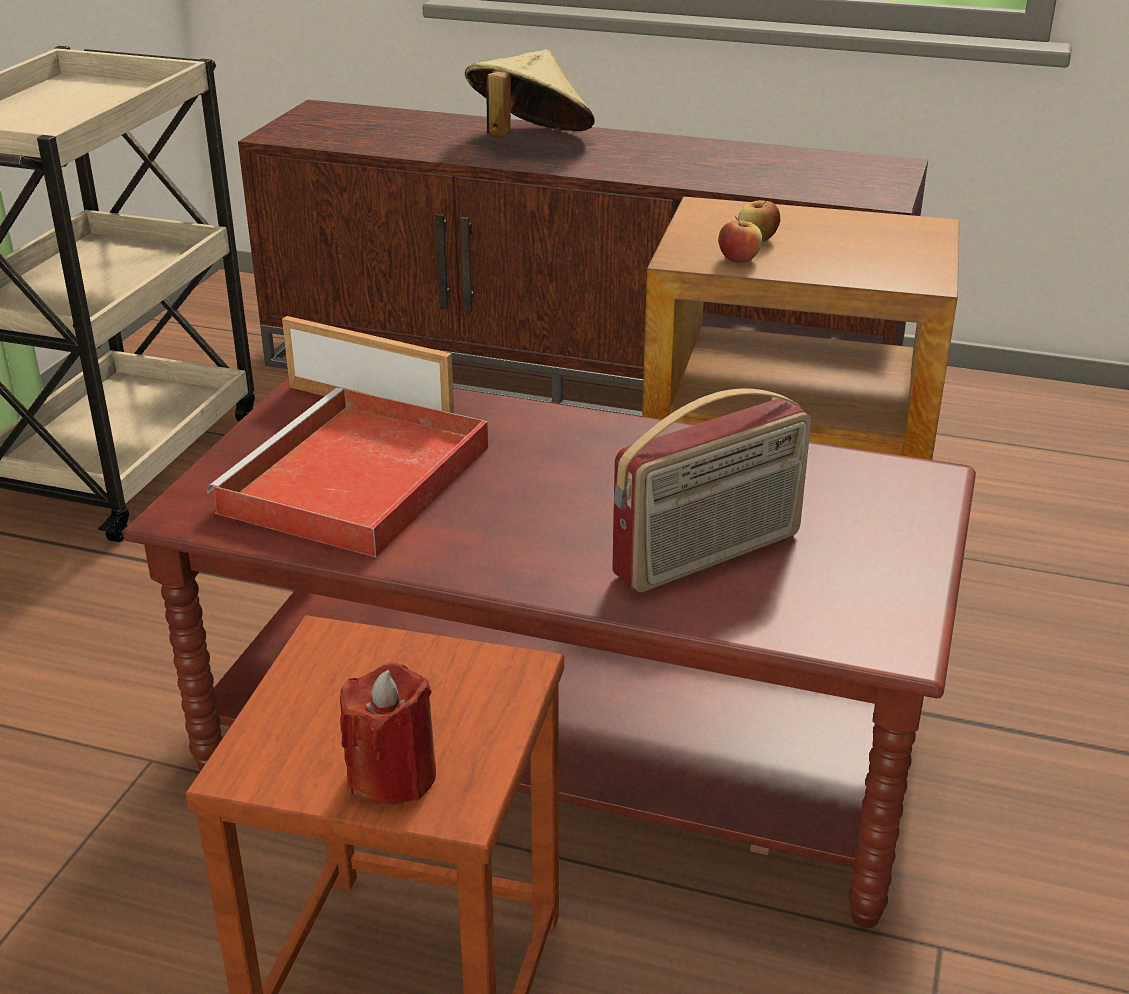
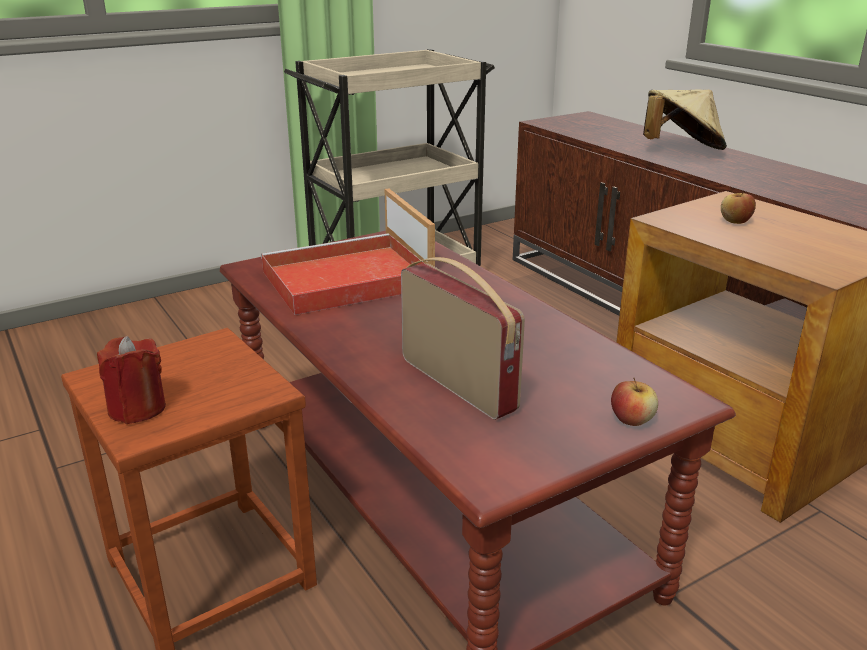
camera: 40 degrees right, 5 degrees down
(710, 556) = (459, 383): radio -> radio turned 135 degrees counterclockwise
(739, 259) = (701, 228): apple -> apple (632, 420)

